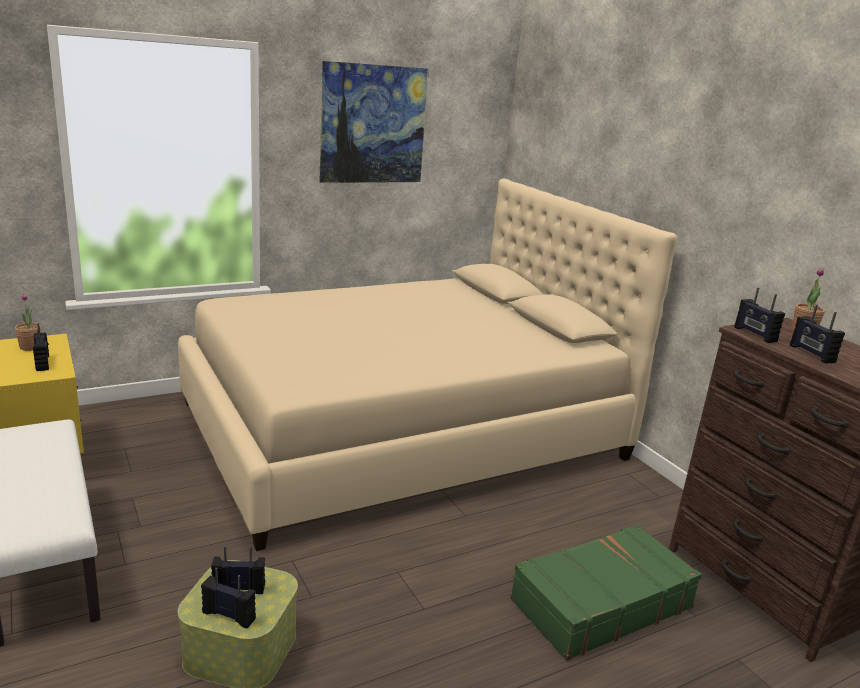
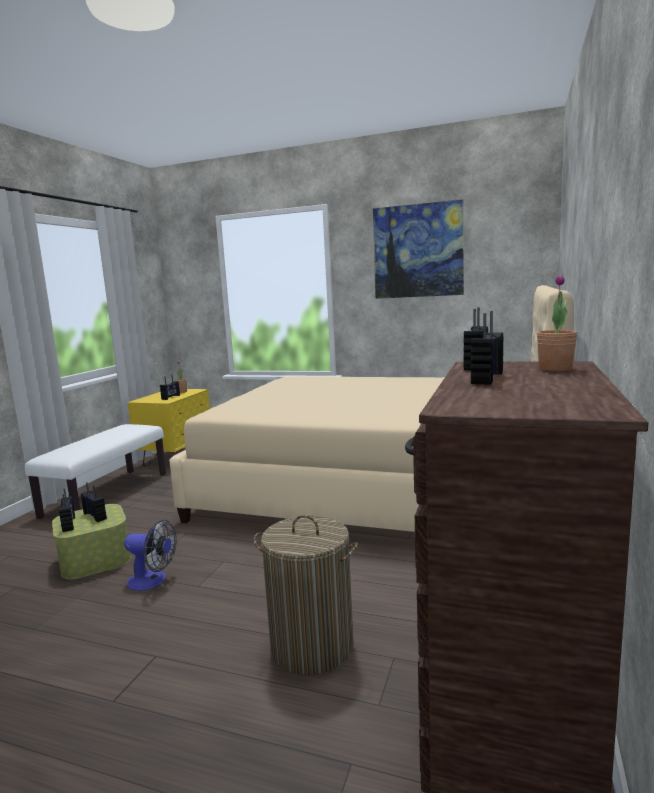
camera: 50 degrees right, 10 degrees down
(369, 630) = (153, 581): none -> fan
(600, 603) = (311, 646): green suitcase -> laundry basket

